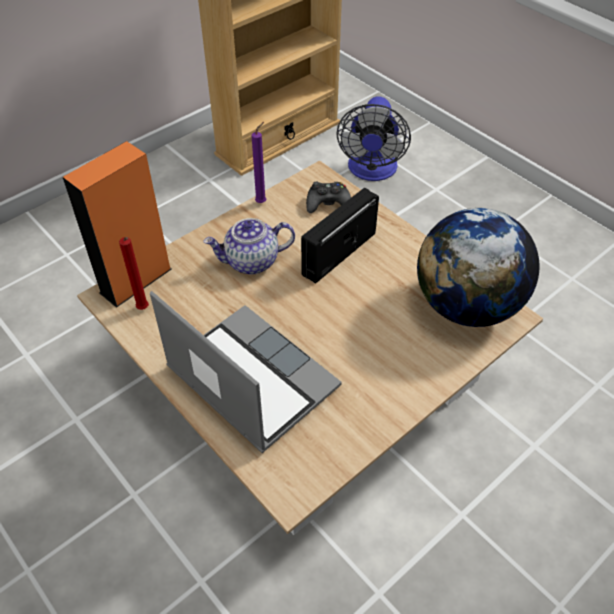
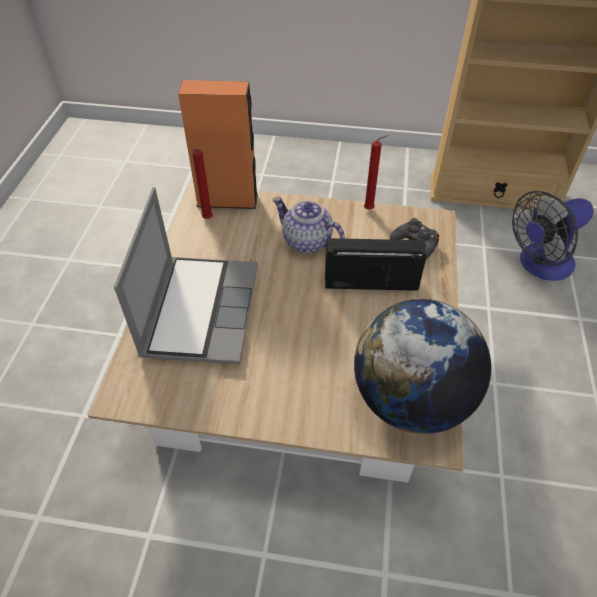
camera: 50 degrees right, 0 degrees up
(262, 202) = (370, 209): purple candle -> red candle

